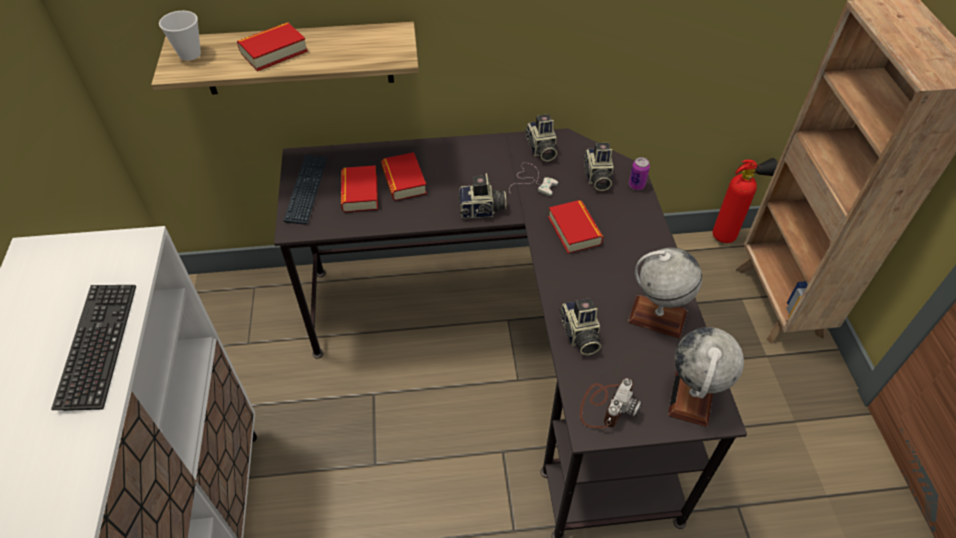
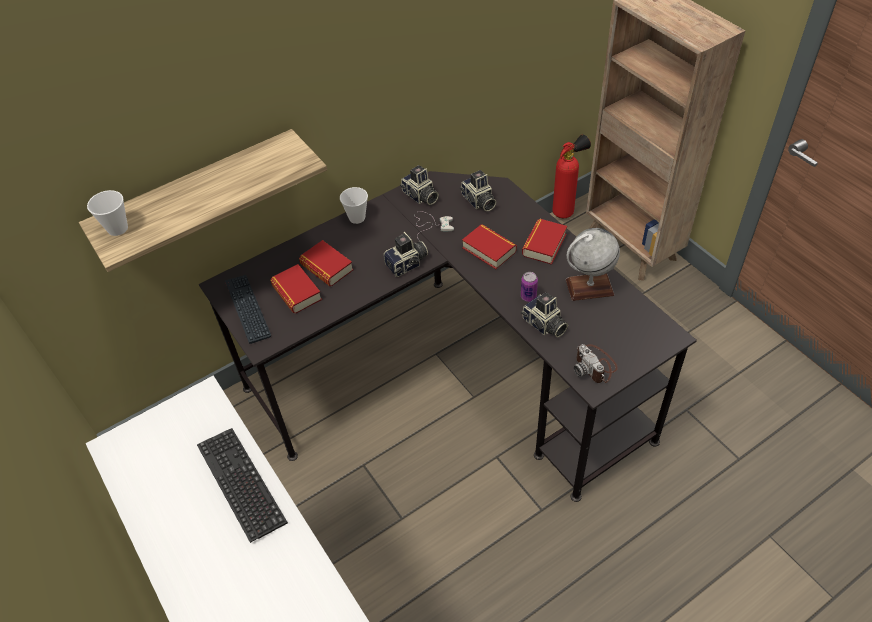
camera: 25 degrees left, 0 degrees up
(273, 52) = (193, 198): book -> book (544, 245)
(465, 146) = (357, 218): none -> cup
(606, 406) = (595, 365): camera -> camera turned 150 degrees clockwise
(636, 185) = (512, 196): can -> can (528, 296)
(691, 397) = (647, 332): globe -> none

